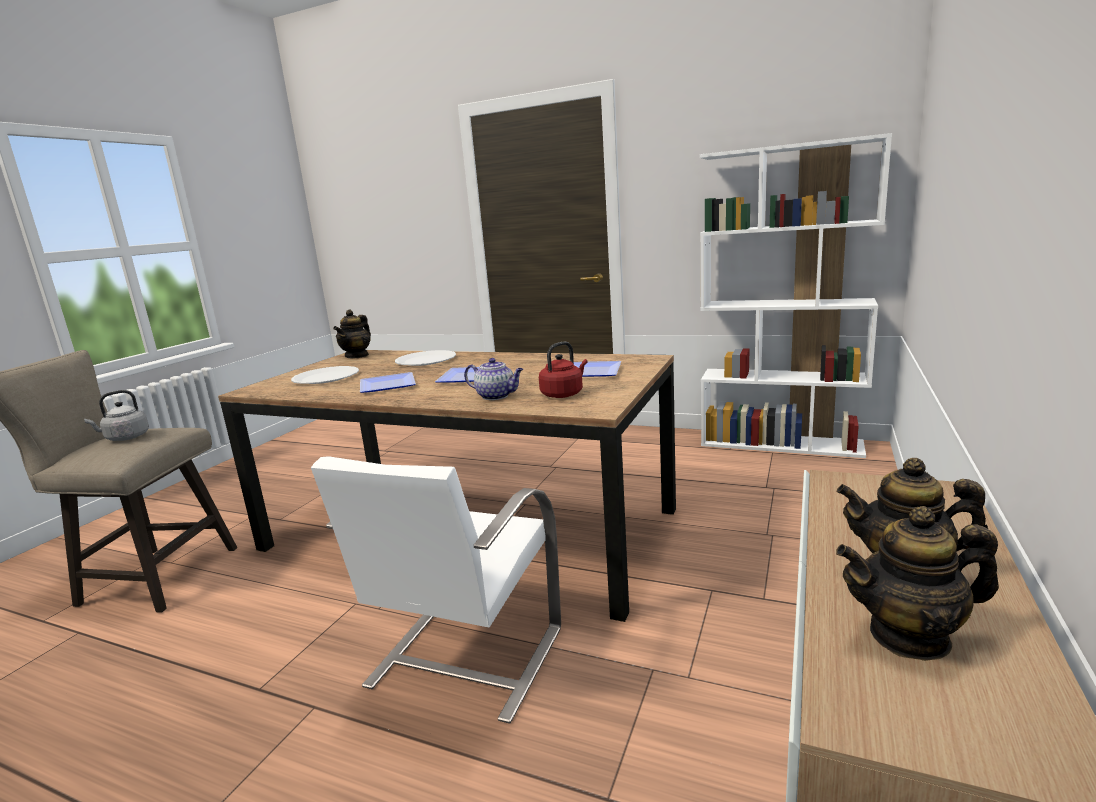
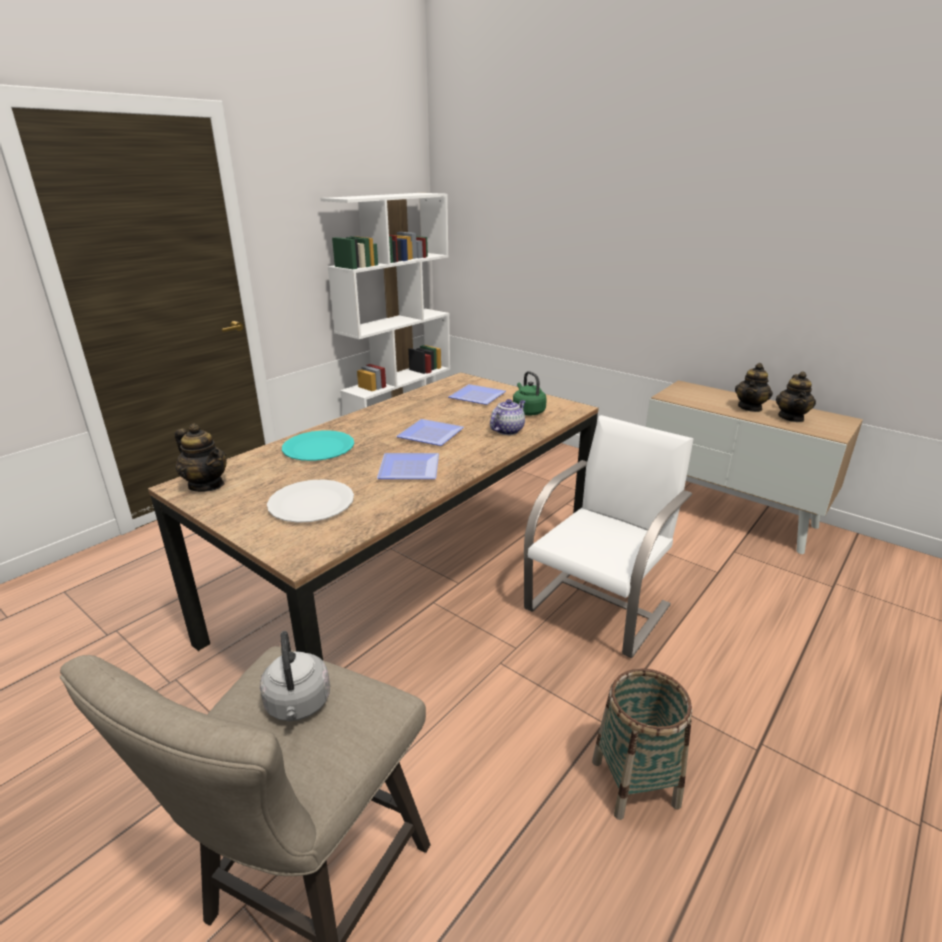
camera: 75 degrees left, 10 degrees up
(171, 723) = (634, 783): none -> basket
(425, 360) = (318, 448): white plate -> turquoise plate
(463, 658) = (599, 606): white chair -> white chair turned 90 degrees counterclockwise
(563, 394) = (527, 411): red kettle -> green kettle

